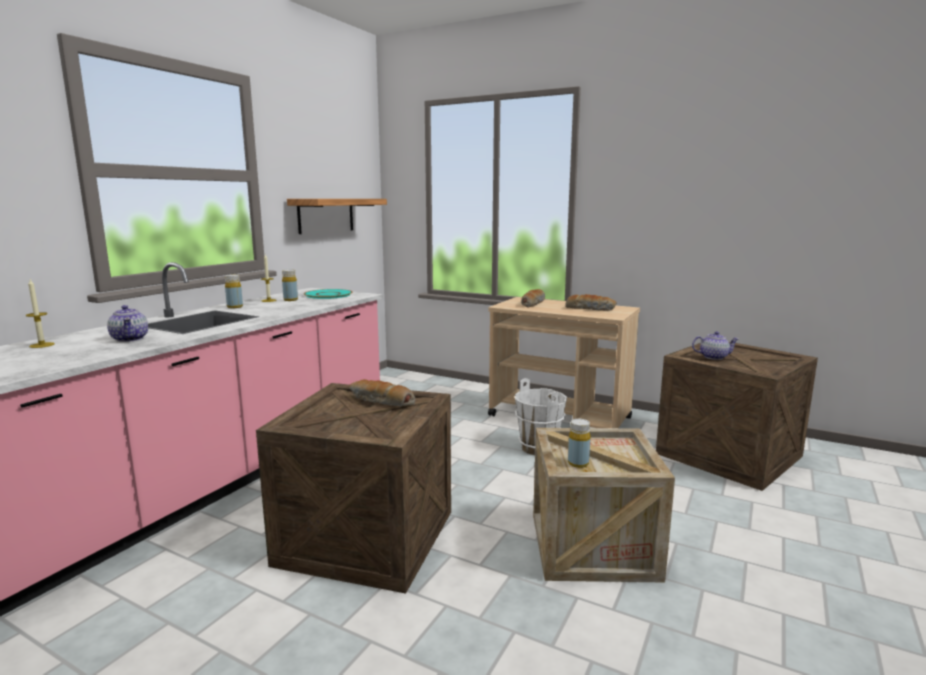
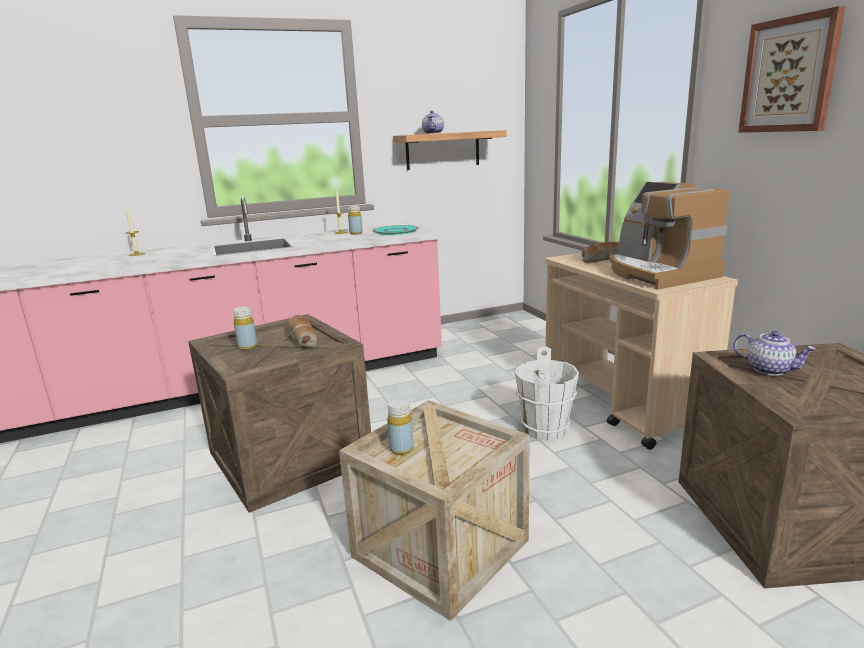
camera: 40 degrees right, 5 degrees up
(130, 339) = (180, 256): teapot -> teapot (433, 133)
(235, 307) = (304, 236): yellow bottle -> yellow bottle (247, 347)
(590, 309) = (658, 273): bread -> coffee machine
(650, 172) = (789, 75): none -> picture

